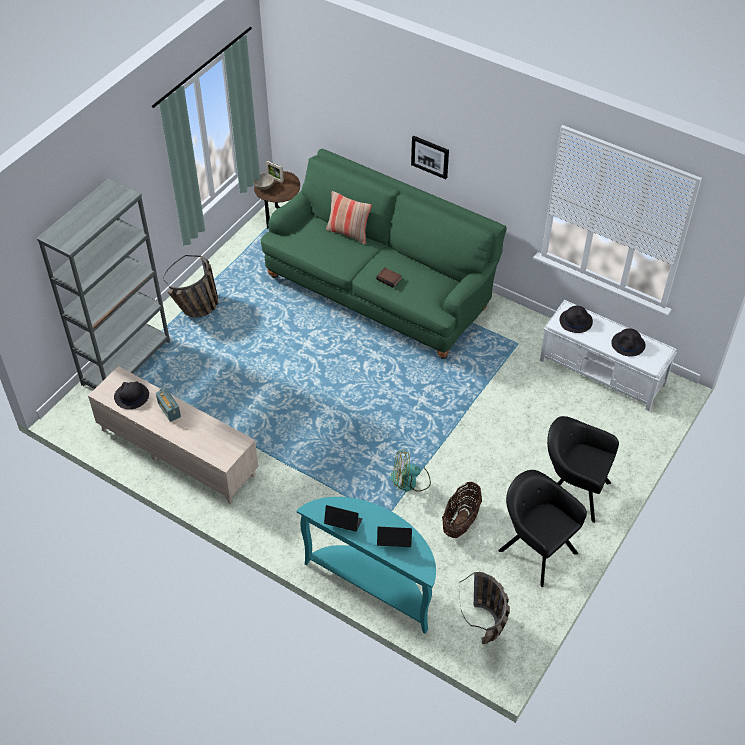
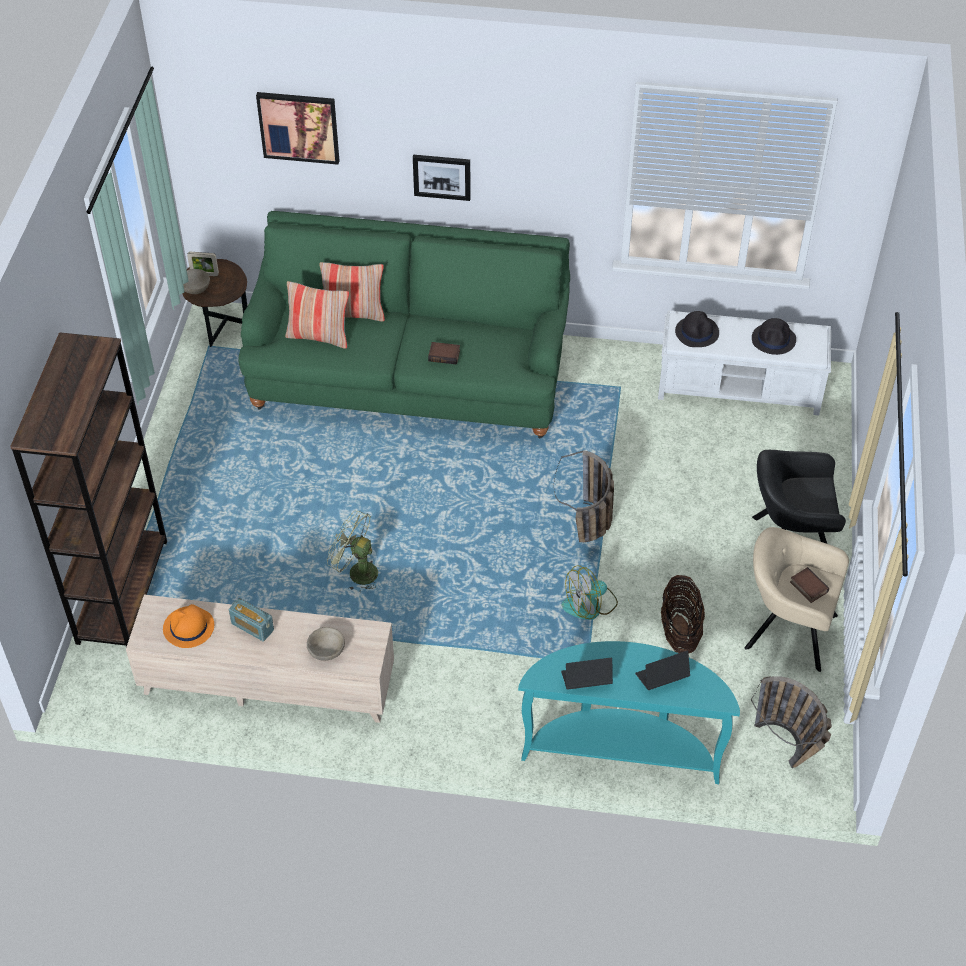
camera: 25 degrees left, 0 degrees up
(126, 362) = (122, 591): grey bookcase -> brown bookcase
(131, 396) = (188, 628): black hat -> orange hat
(197, 312) = (181, 489): basket -> basket (589, 532)
(204, 442) = (327, 651): none -> beige bowl
(273, 403) = (356, 572): none -> green fan
(316, 240) = (319, 336): none -> pillow
(344, 95) = (299, 127): none -> picture
(535, 549) = (786, 630): black armchair -> beige armchair
(548, 522) = (807, 587): none -> book

